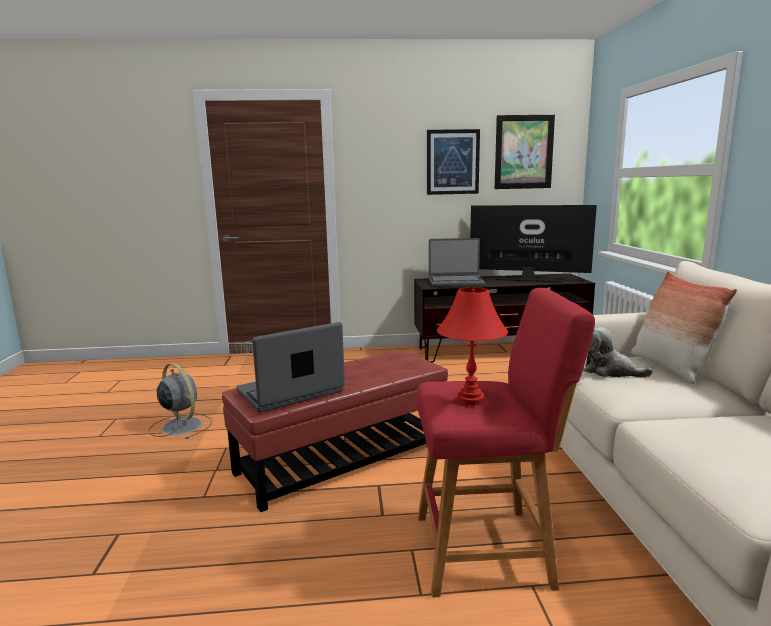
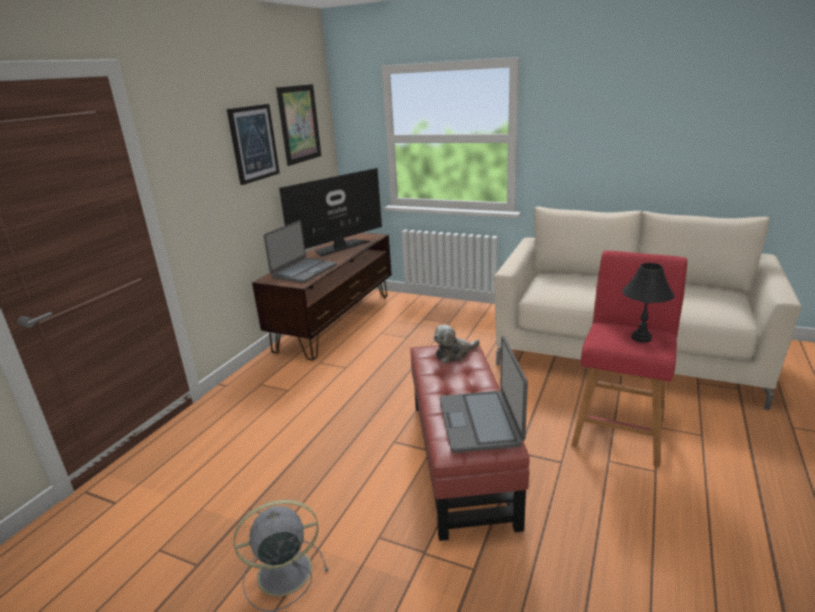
camera: 60 degrees left, 10 degrees up
(471, 400) = (641, 338): red table lamp -> black table lamp
(610, 371) = (569, 292): plush toy -> plush toy (454, 354)
(670, 368) = (574, 277): pillow -> none

